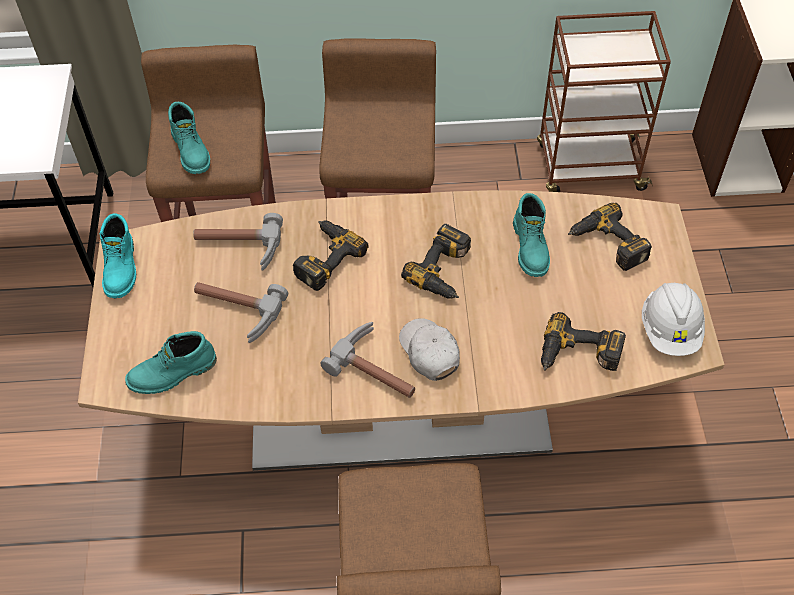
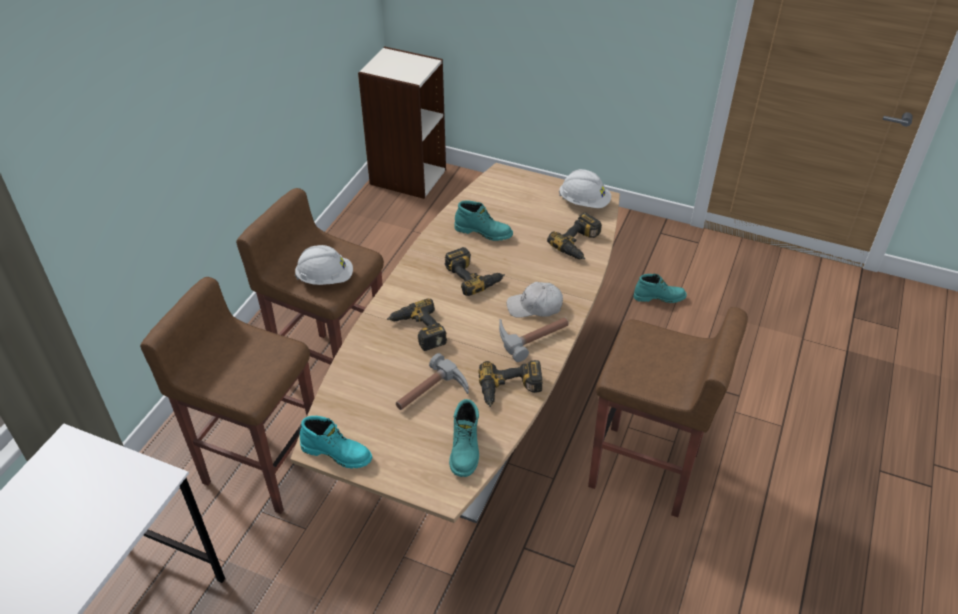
camera: 65 degrees left, 10 degrees down
(192, 151) = (245, 374): turquoise boot -> turquoise boot (659, 297)
(238, 248) = (372, 375): hammer -> none
(361, 145) = (325, 278): none -> white hard hat
(588, 168) = (355, 239): brown cart -> none
(607, 245) = (505, 201): power drill -> power drill (510, 390)

